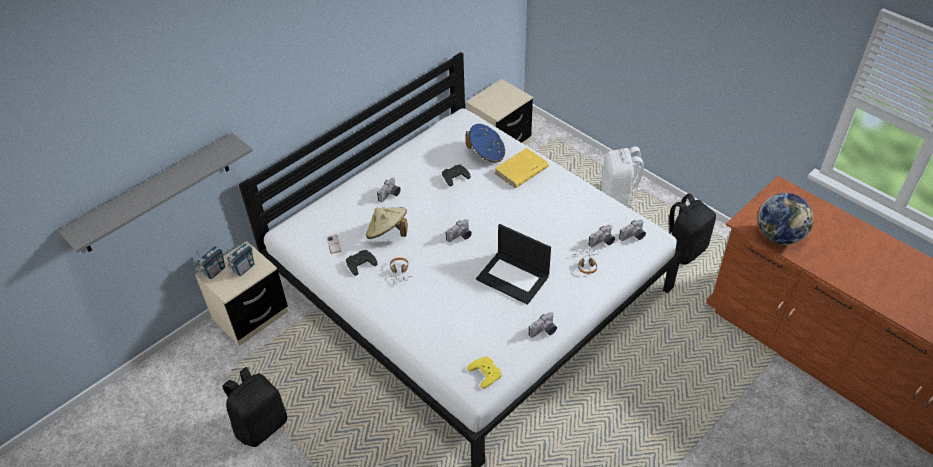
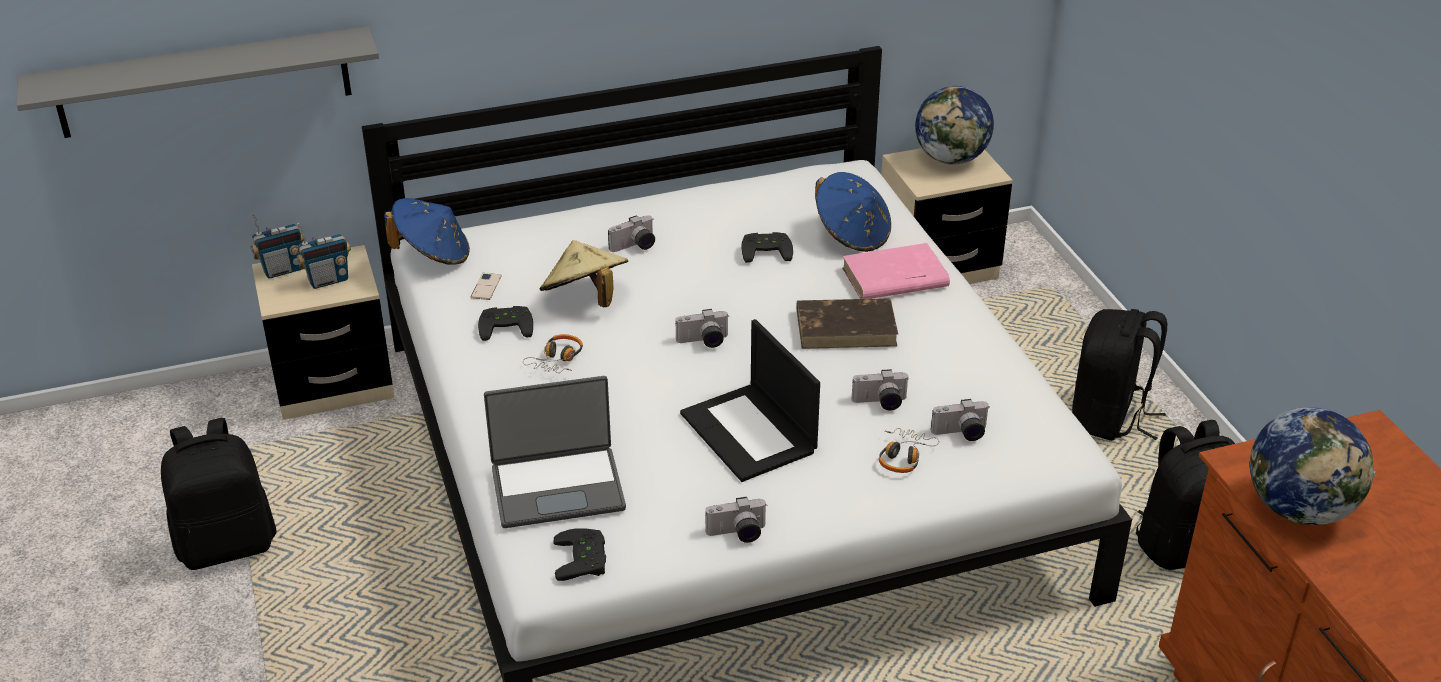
camera: 25 degrees right, 10 degrees down
(293, 236) = (433, 255): none -> blue hat
(448, 341) = (557, 487): none -> laptop
(487, 372) = (584, 559): yellow game controller -> black game controller
(498, 93) = (951, 159): none -> globe
(518, 205) = (847, 327): none -> brown book
(521, 171) = (894, 278): yellow book -> pink book
(618, 198) = (1110, 418): white backpack -> black backpack
(633, 237) = (1029, 444): camera -> camera (880, 403)

